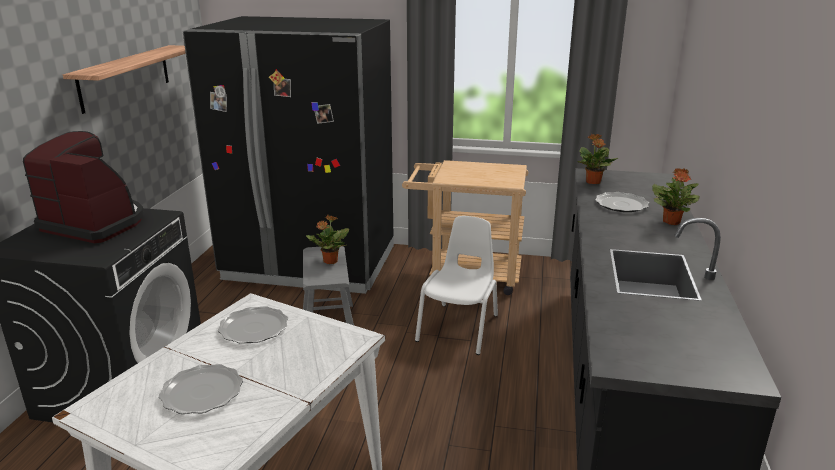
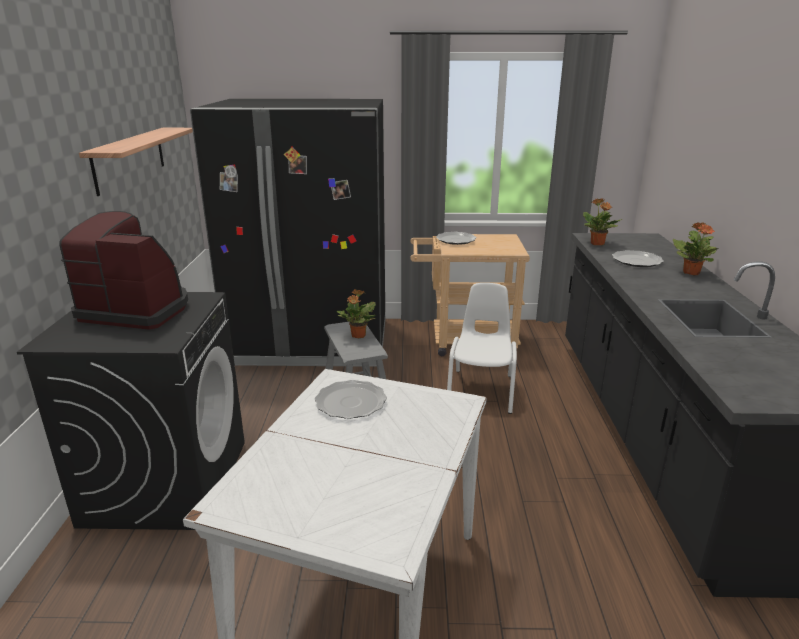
camera: 10 degrees left, 0 degrees up
(201, 392) = (336, 473): plate -> plate (456, 240)

